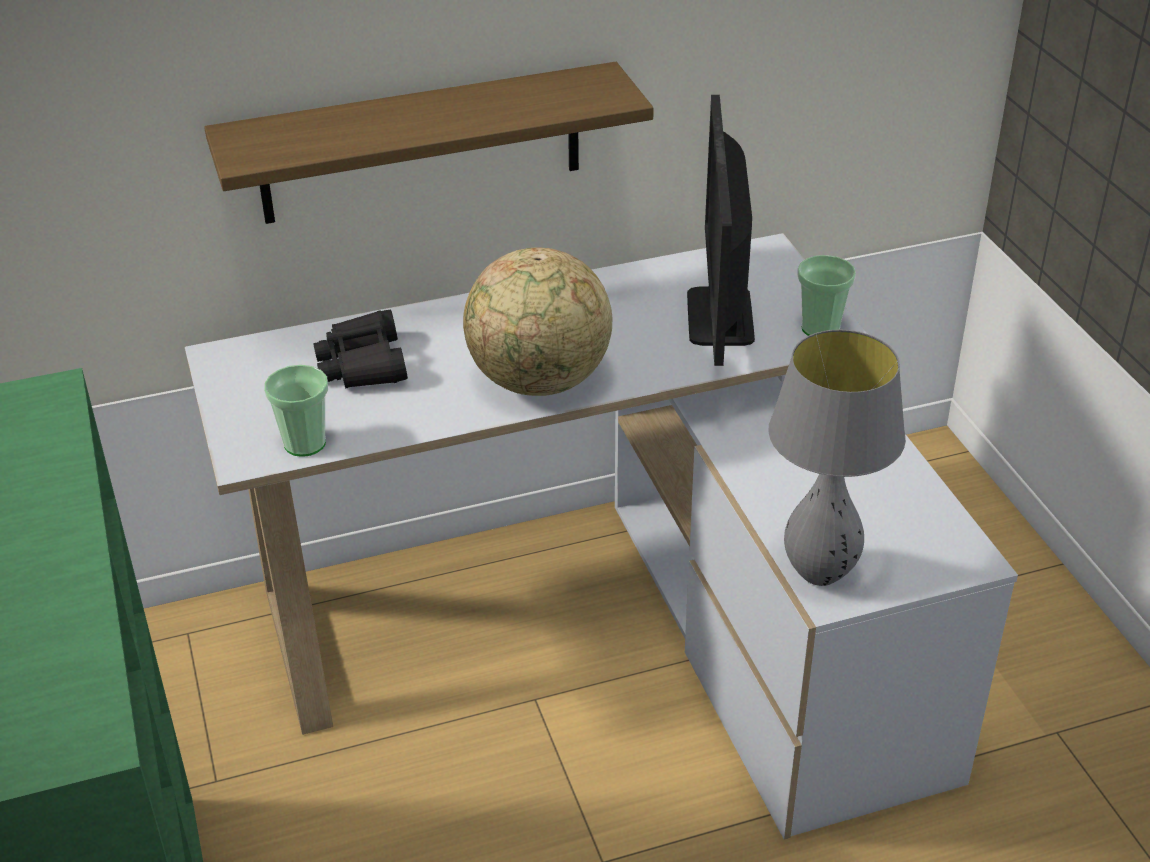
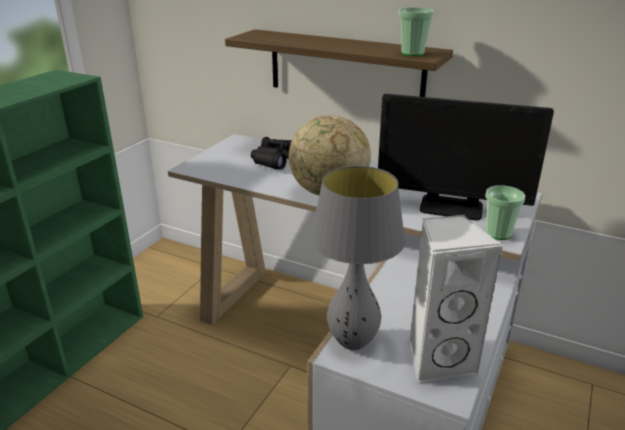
camera: 45 degrees right, 10 degrees down
(305, 443) = (214, 172): cup -> cup (412, 53)
(720, 317) = (451, 207): monitor -> monitor turned 120 degrees counterclockwise
(919, 532) = (438, 359): none -> white speaker

